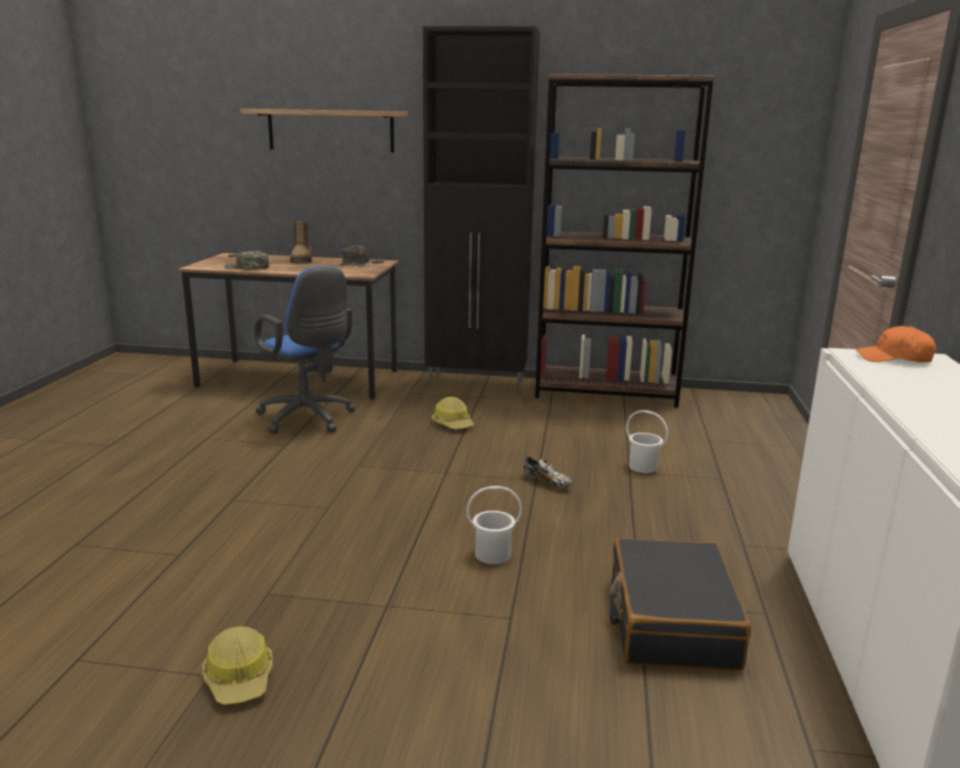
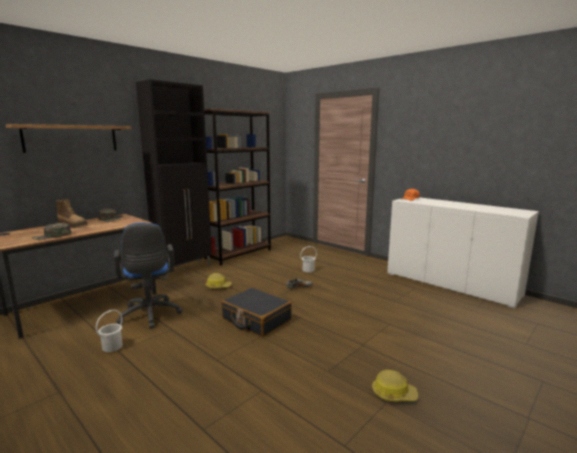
camera: 55 degrees left, 5 degrees down
(308, 419) = (150, 315): blue office chair -> blue office chair turned 75 degrees clockwise
(493, 555) = (343, 313): white bucket -> white bucket (112, 347)
(670, 622) = (410, 301): black suitcase -> black suitcase (256, 319)

